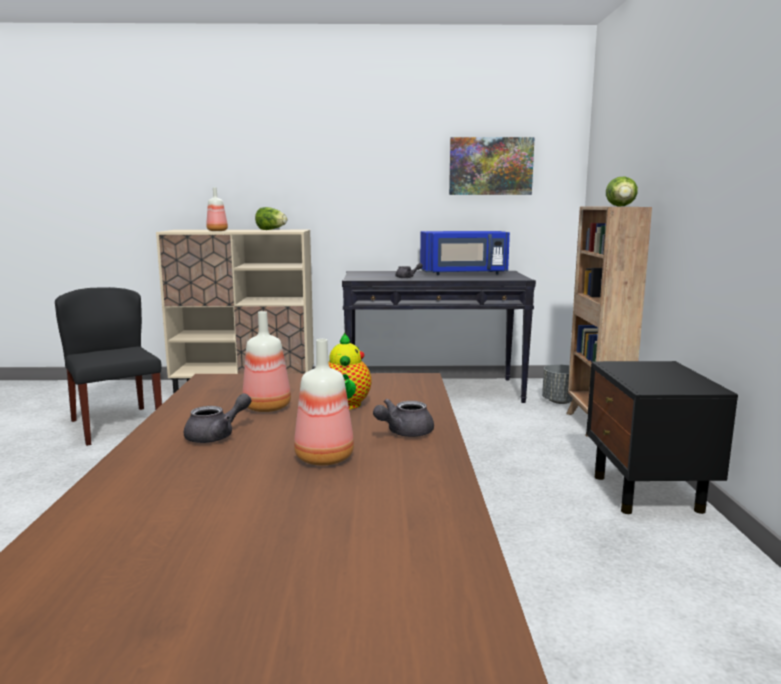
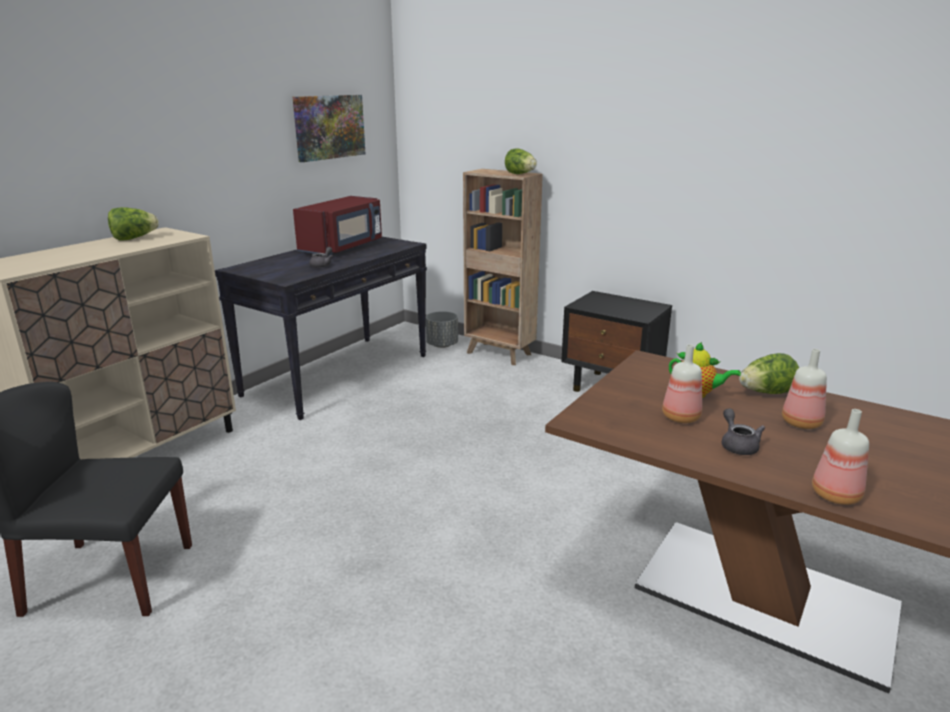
camera: 55 degrees left, 10 degrees up
(217, 231) = (82, 256): bottle -> bottle (834, 495)
(404, 433) = (766, 393): grey teapot -> lettuce
(464, 273) = (343, 247): blue microwave -> red microwave

